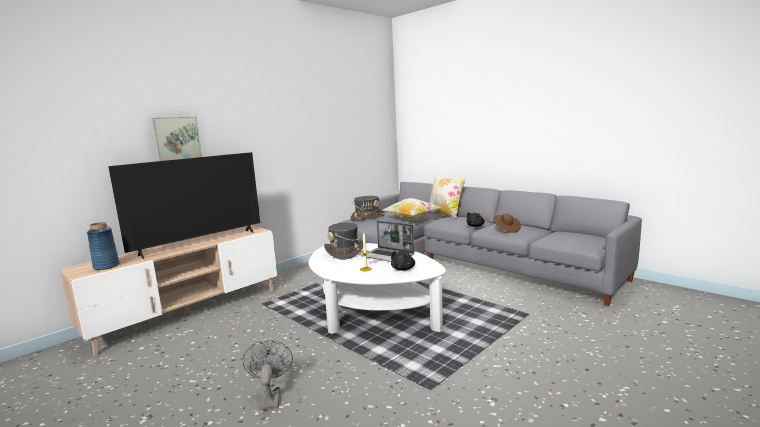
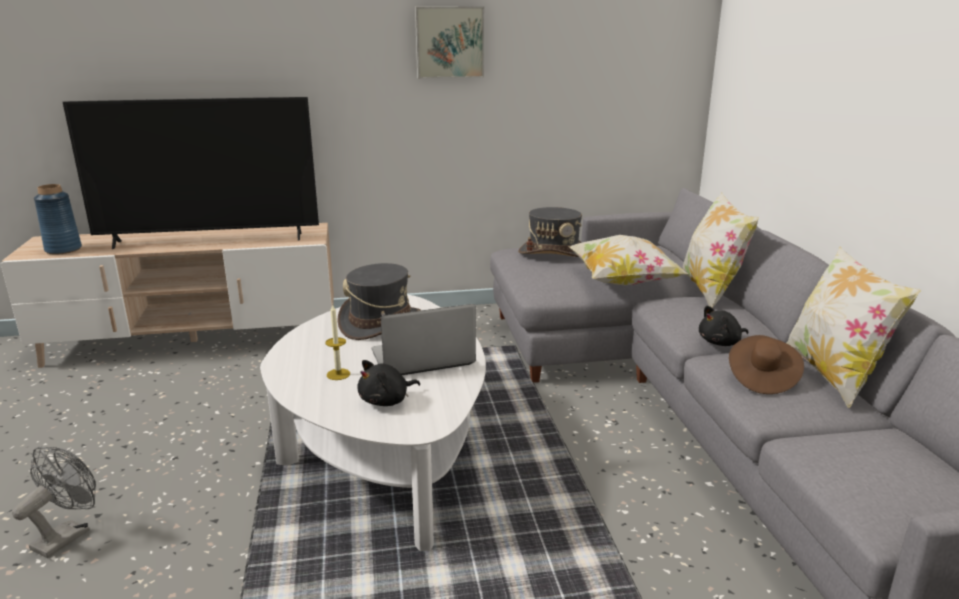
camera: 35 degrees right, 10 degrees up
(176, 138) = (203, 60): picture -> picture (449, 42)
(388, 256) = (421, 359): laptop -> laptop turned 90 degrees clockwise
(521, 224) = (833, 375): none -> pillow

